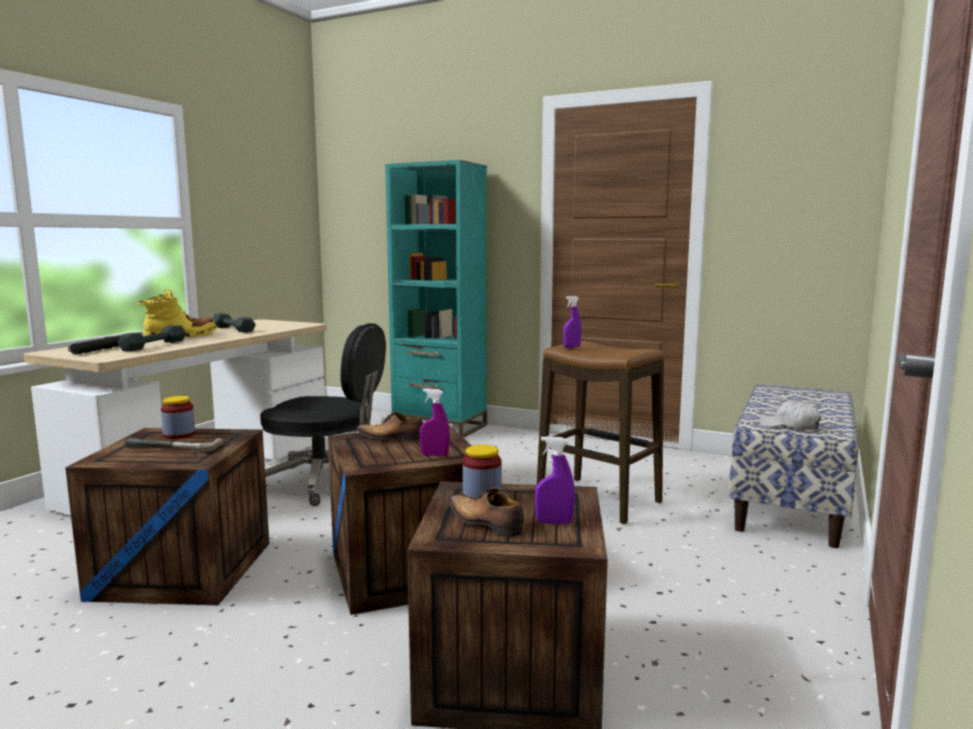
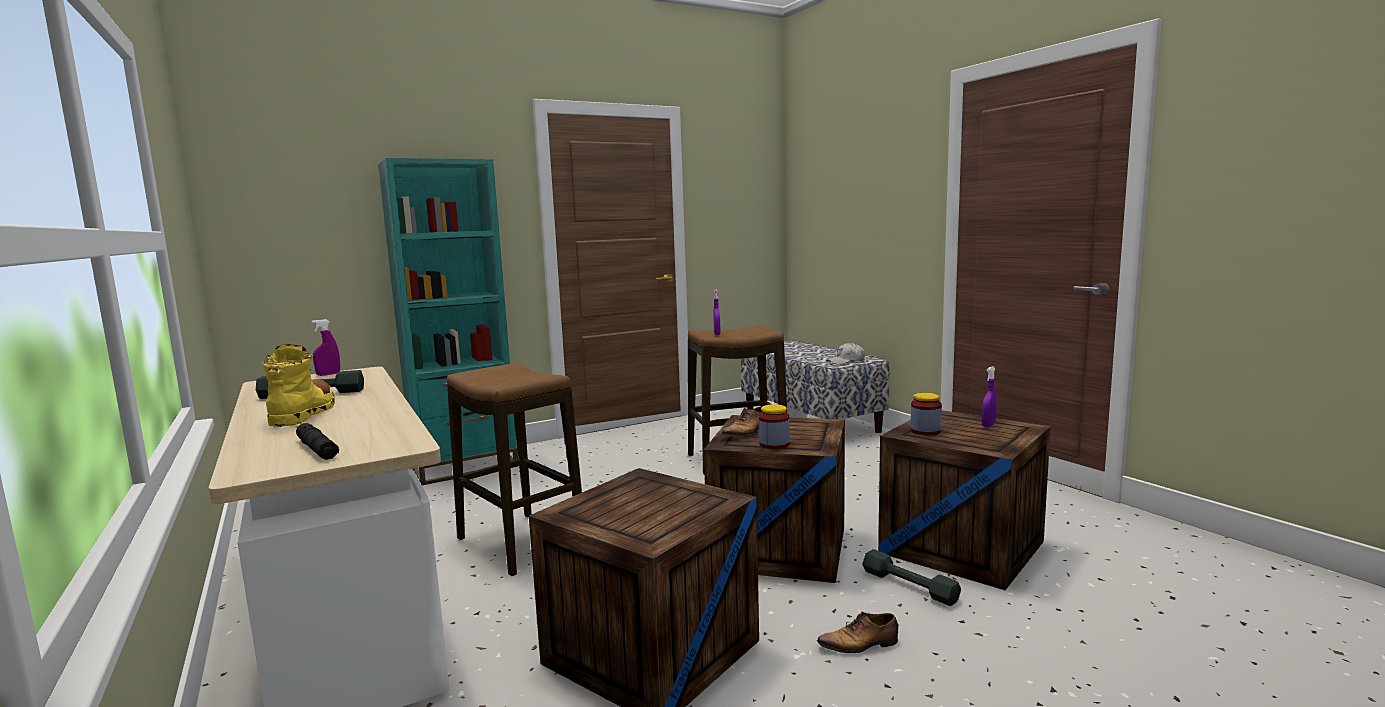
camera: 55 degrees left, 0 degrees up
(154, 345) = (356, 426): grey dumbbell -> grey dumbbell (909, 586)
(169, 449) = (657, 507): hammer -> none
(179, 435) = (600, 500): jar -> jar (774, 444)
(325, 482) = (521, 543): black office chair -> stool
(434, 455) = (815, 428): purple spray bottle -> purple spray bottle (328, 374)
(485, 523) = (979, 438): shoe -> shoe (860, 645)

